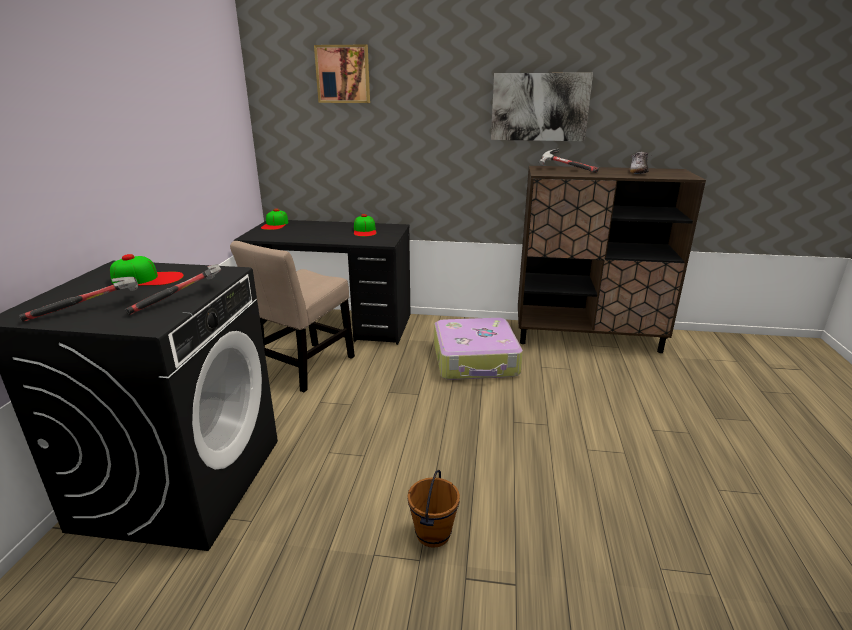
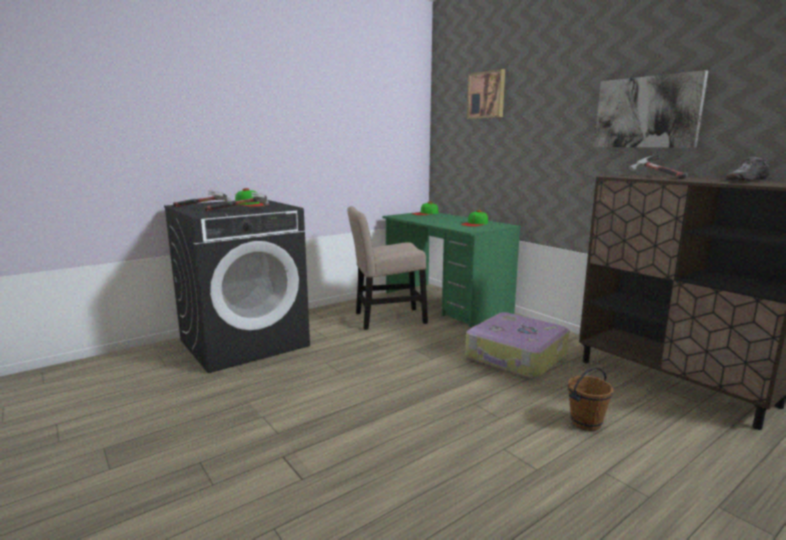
camera: 45 degrees right, 10 degrees down
(334, 325) = (445, 303): black desk -> green desk
(434, 534) = (306, 427): brown bucket -> brown bucket (586, 423)

